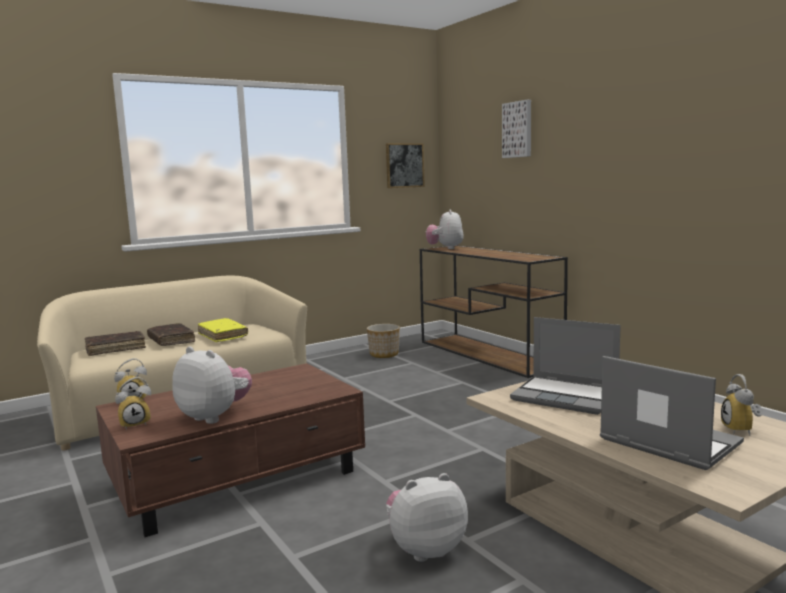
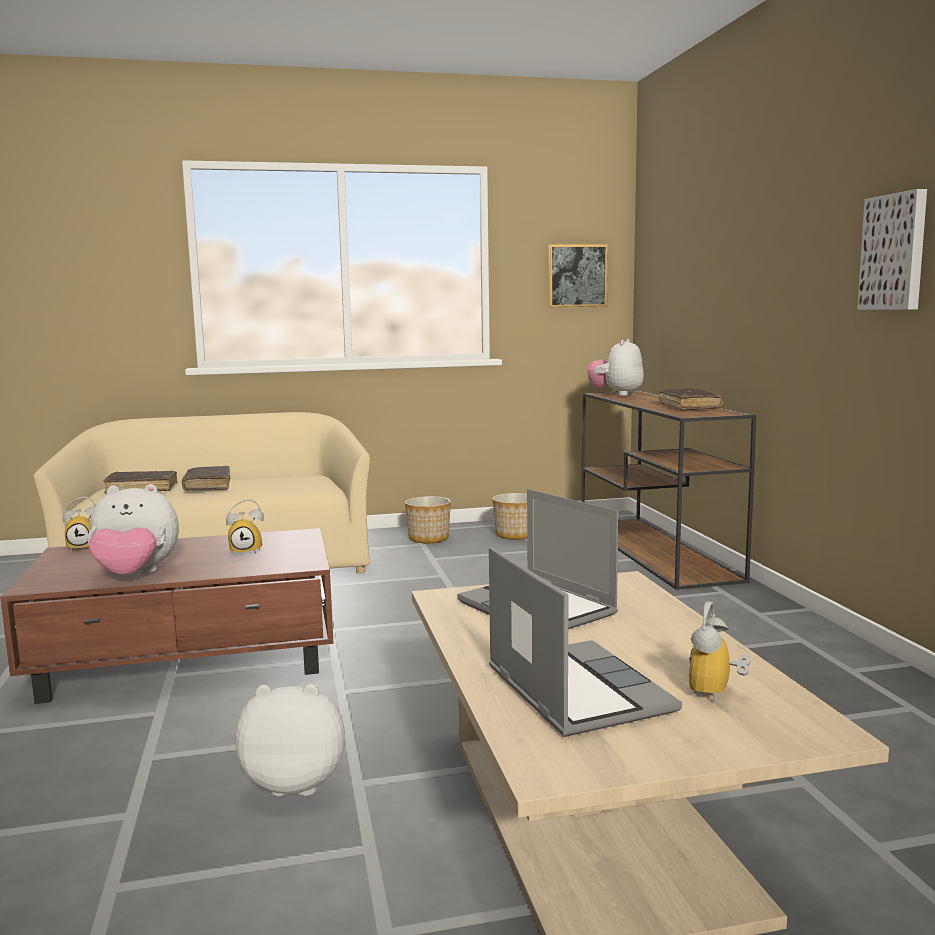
camera: 20 degrees right, 0 degrees up
(135, 424) = (52, 572): alarm clock -> alarm clock (247, 551)
(215, 416) = (135, 575): plush toy -> plush toy turned 120 degrees clockwise
(223, 335) = (267, 486): yellow book -> none
(324, 364) = (429, 538): none -> planter
(515, 254) = (689, 407): none -> brown book
(518, 129) = (714, 222): picture -> picture (895, 252)

